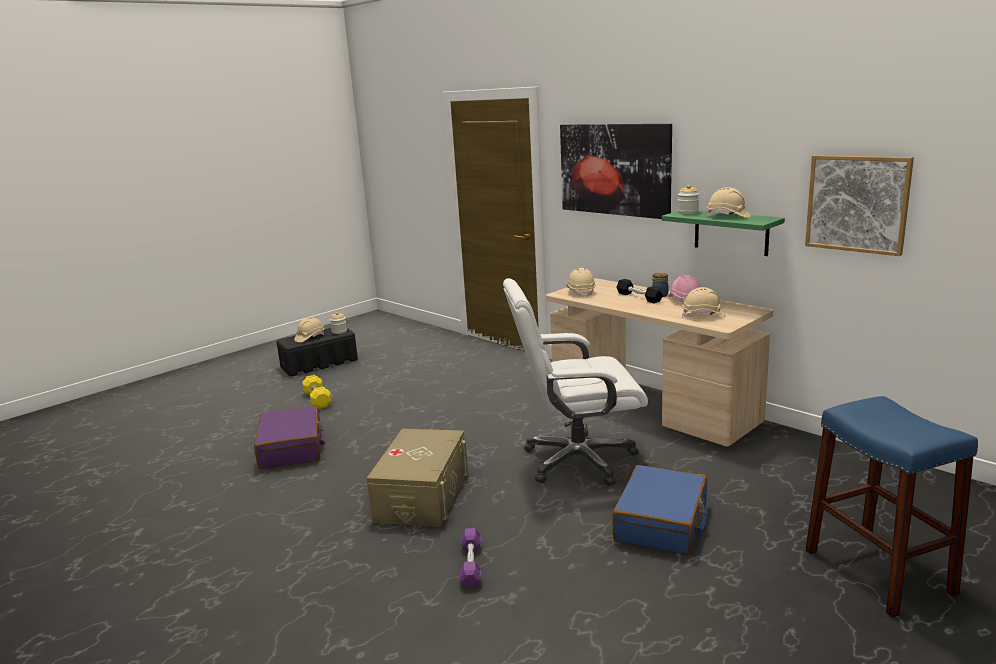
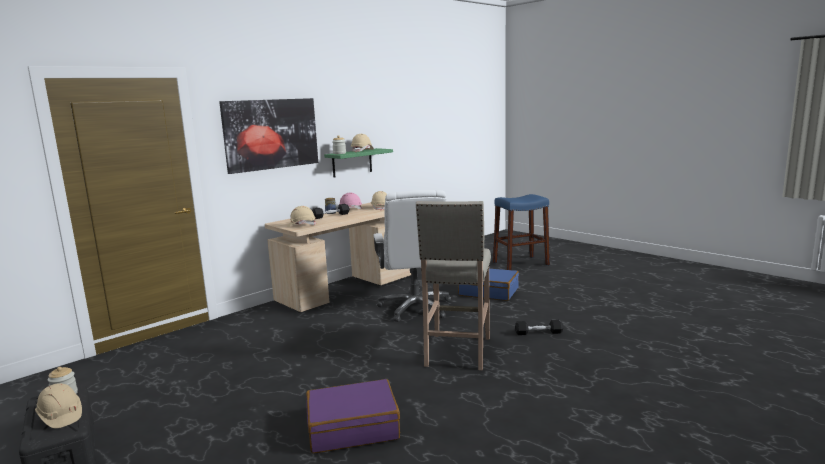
camera: 90 degrees left, 5 degrees down
(317, 400) = (216, 433): yellow dumbbell -> none
(422, 495) = (457, 352): beige storage box -> beige stool
(471, 565) = (538, 333): purple dumbbell -> black dumbbell
(857, 203) = (403, 135): picture -> none

